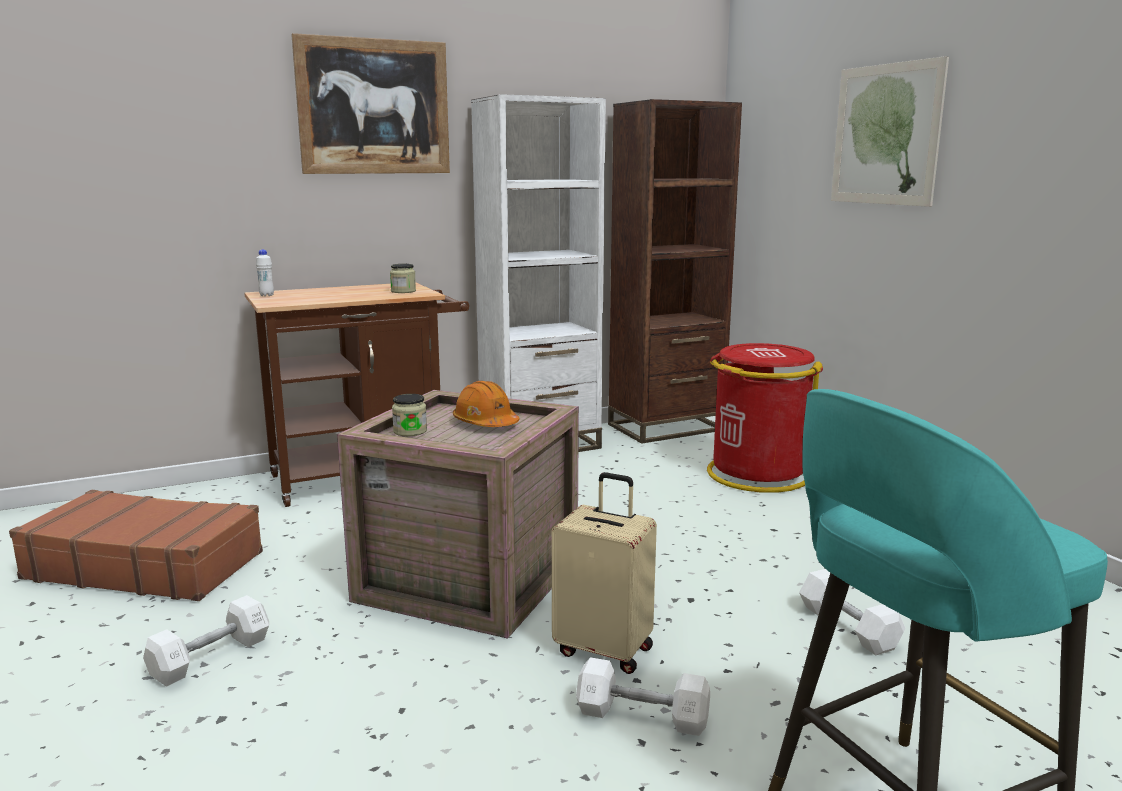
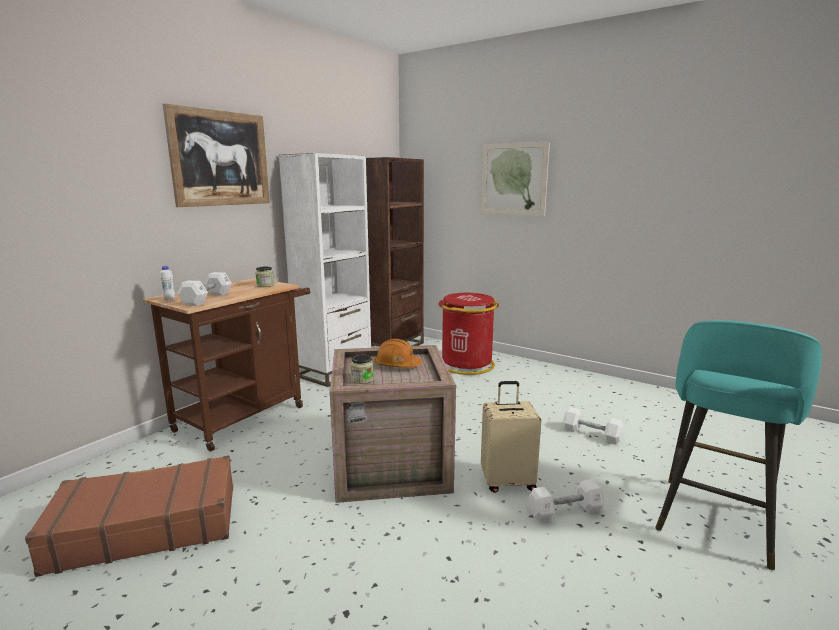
camera: 30 degrees left, 0 degrees up
(210, 657) = (286, 575): white dumbbell -> white dumbbell (207, 299)

